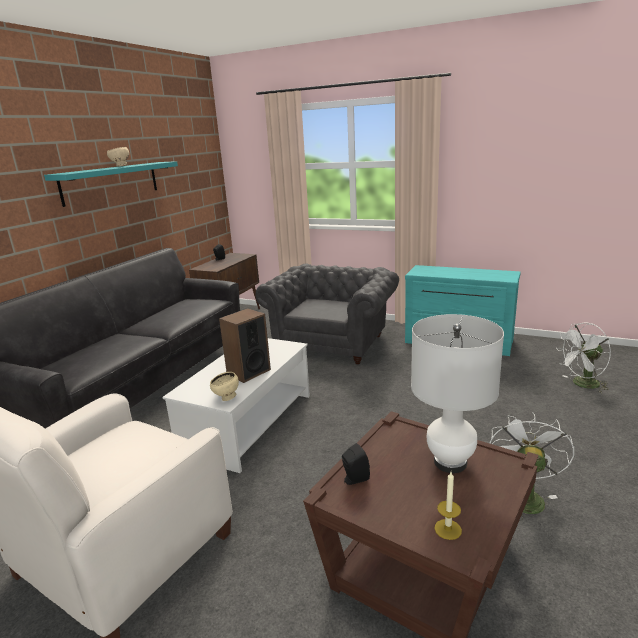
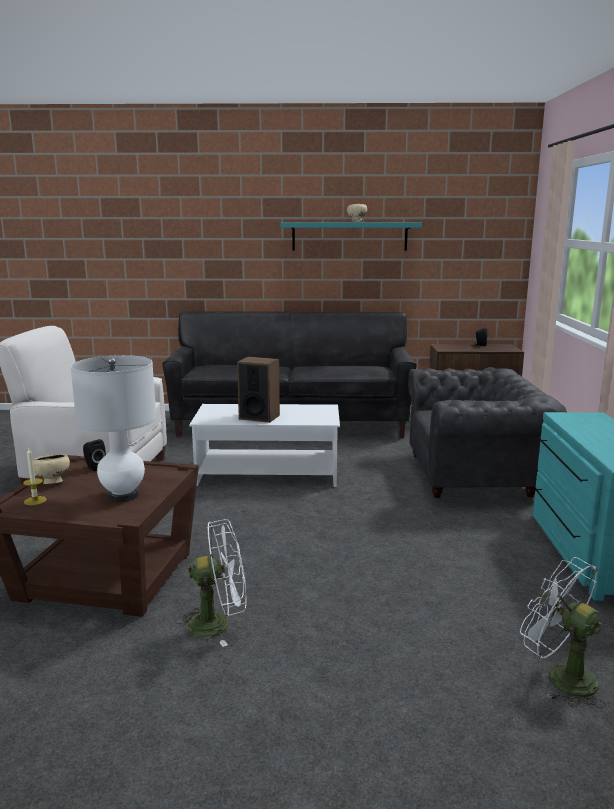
camera: 65 degrees right, 5 degrees down
(226, 398) = (209, 419): beige bowl -> beige bowl (52, 483)

